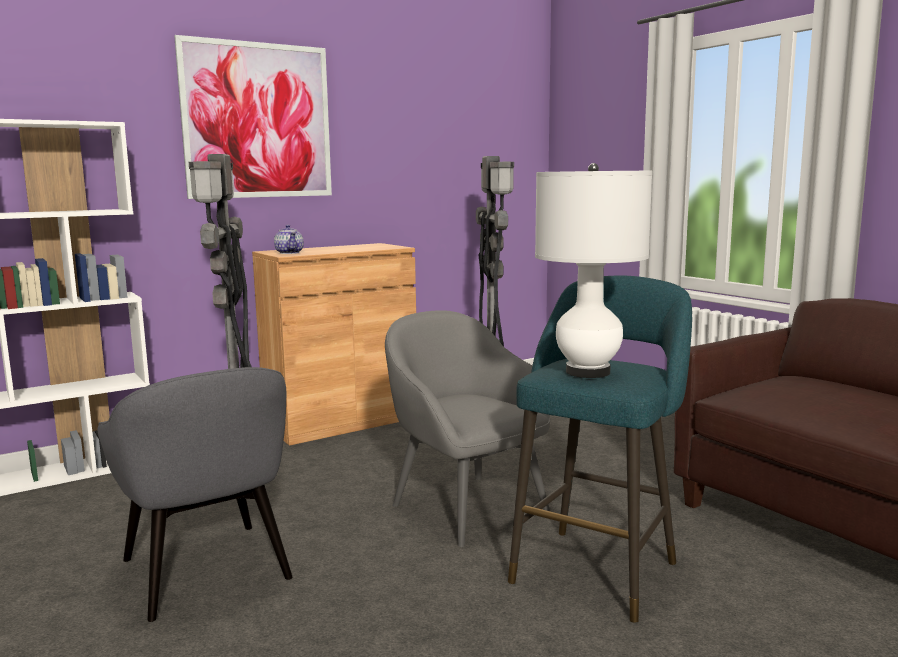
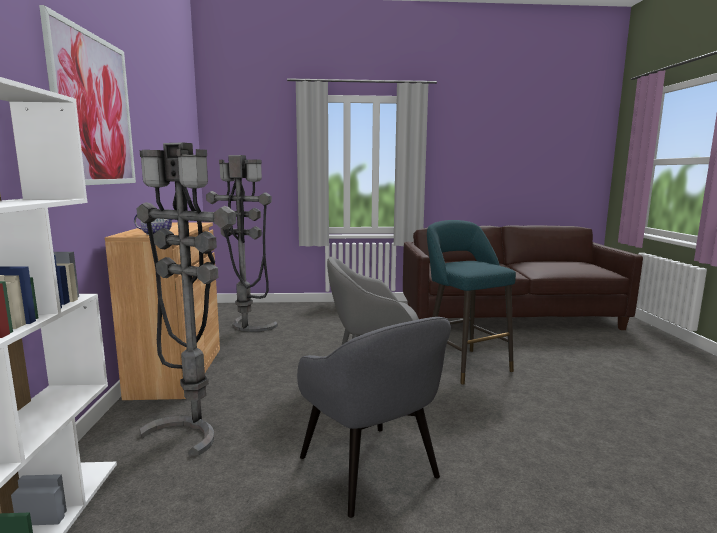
camera: 60 degrees left, 0 degrees up
(207, 571) = (369, 469): grey armchair -> grey armchair turned 60 degrees clockwise
(588, 372) = (478, 266): white table lamp -> none

